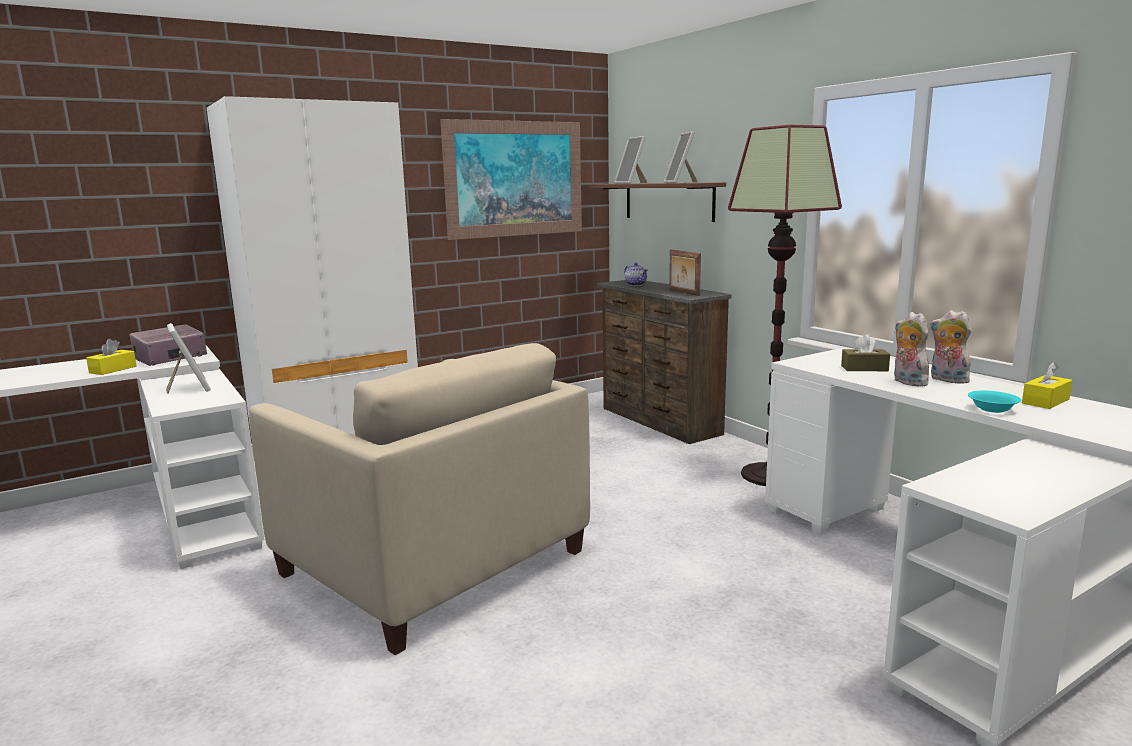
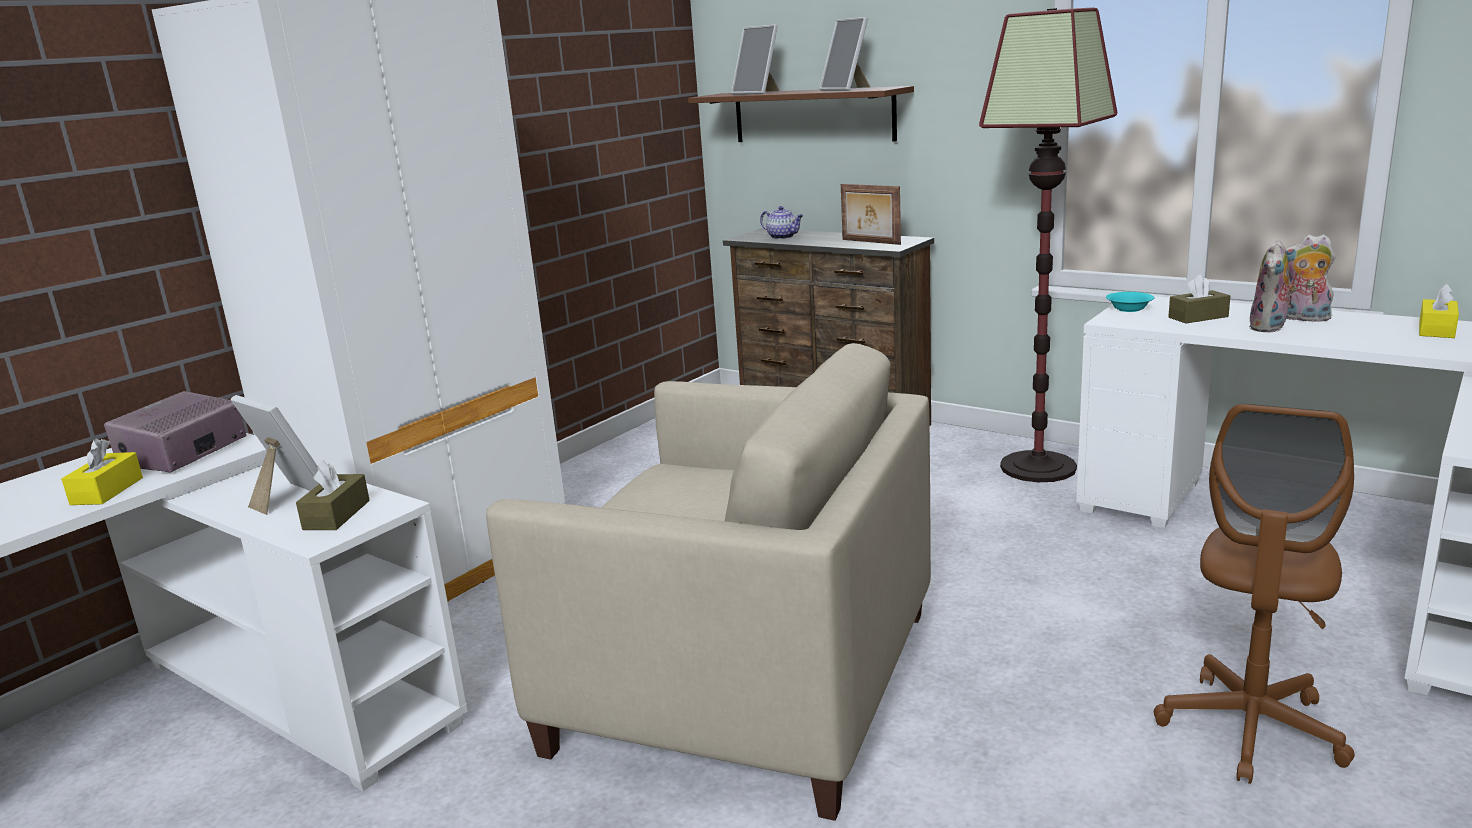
camera: 20 degrees left, 5 degrees up
(196, 399) = (336, 515): none -> brown tissue box
(515, 179) = (591, 97): picture -> none
(729, 680) = (1250, 729): none -> brown office chair
(907, 382) = (1270, 328): plush toy -> plush toy turned 105 degrees counterclockwise
(991, 409) = (1404, 348): turquoise bowl -> turquoise bowl (1128, 309)

